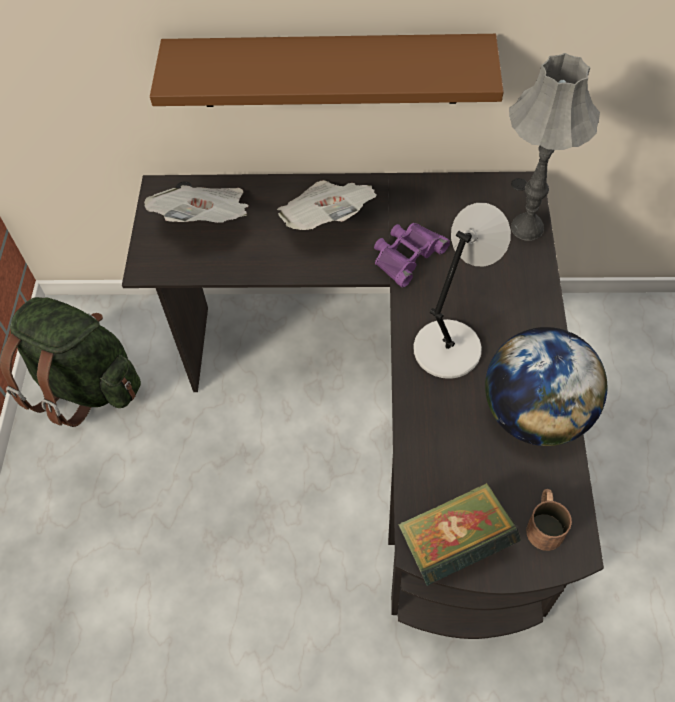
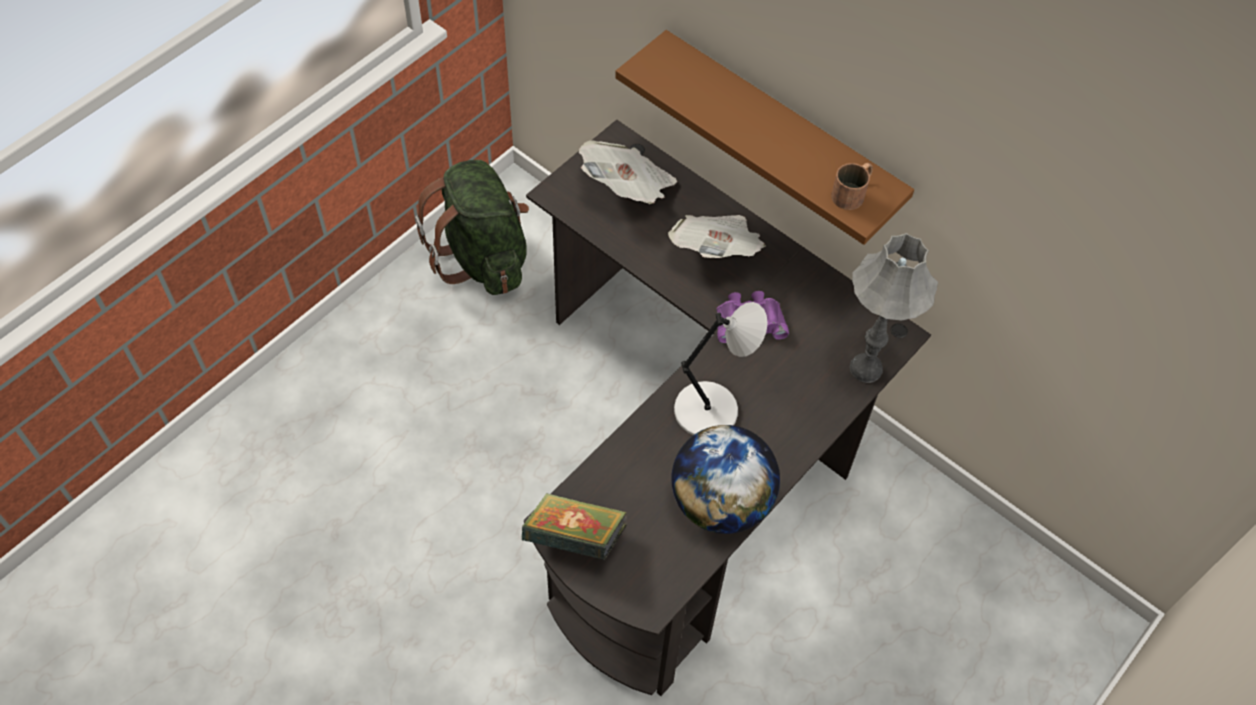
camera: 35 degrees right, 0 degrees up
(544, 523) = (648, 574): brown mug -> brown mug (853, 192)

